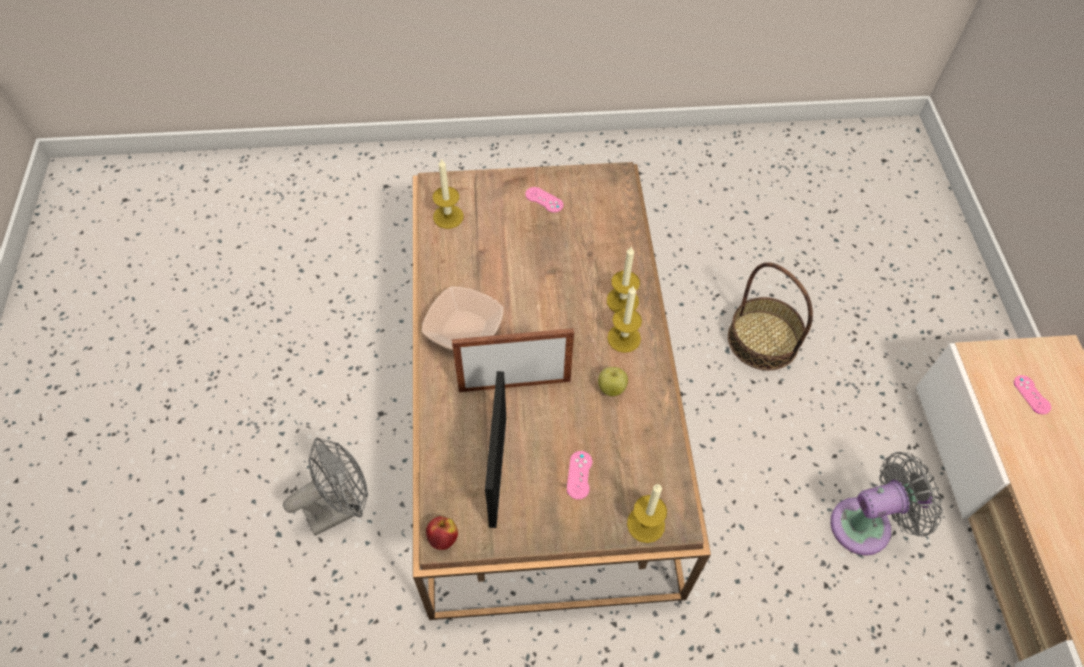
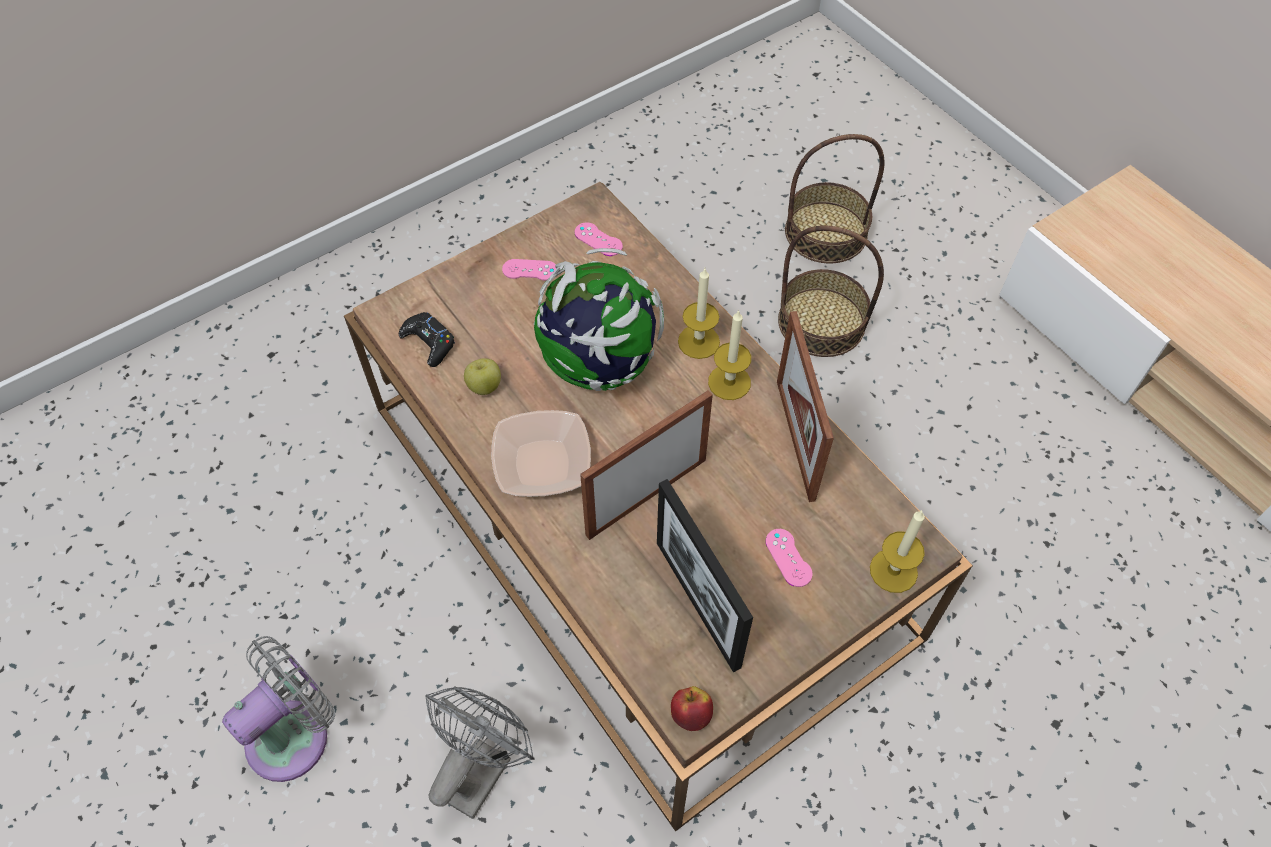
camera: 30 degrees left, 0 degrees up
(448, 216) = (429, 343): candle -> black game controller
(545, 283) = (599, 365): none -> globe
(611, 388) = (755, 444): apple -> apple (484, 386)
(641, 399) = (795, 439): none -> picture frame
(811, 278) = (826, 232): none -> basket
(867, 524) = (1043, 460): grey fan -> grey fan (295, 733)
(1031, 394) = (1132, 242): pink game controller -> pink game controller (598, 239)

